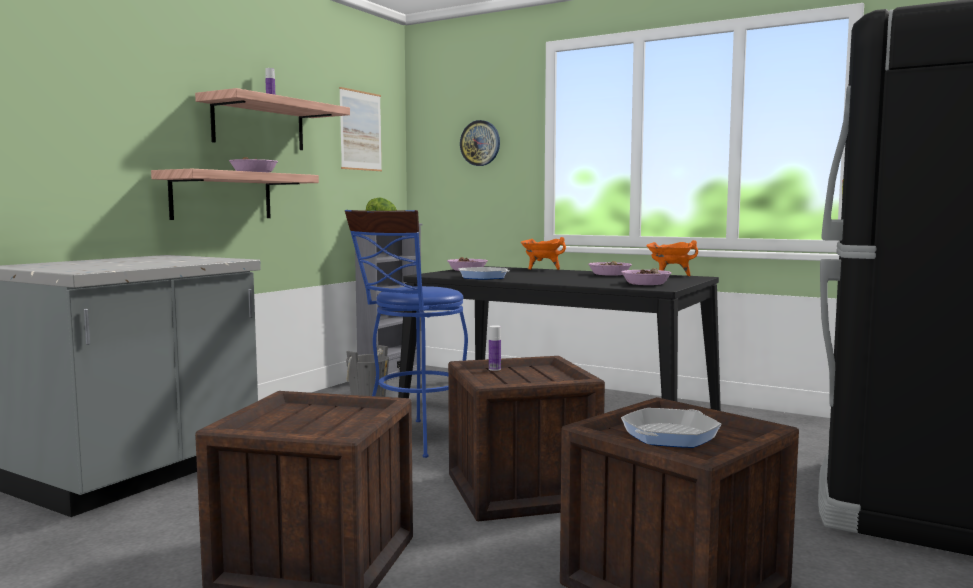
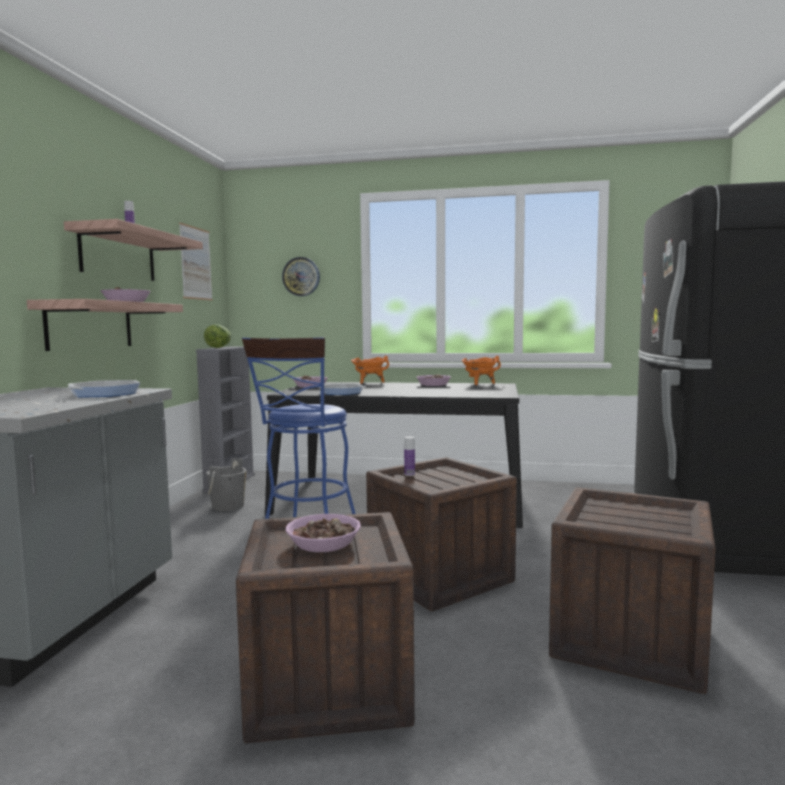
camera: 20 degrees left, 0 degrees up
(646, 284) = (481, 392): bowl -> bowl (324, 543)
(670, 435) = (629, 519): frying pan -> frying pan (105, 394)

